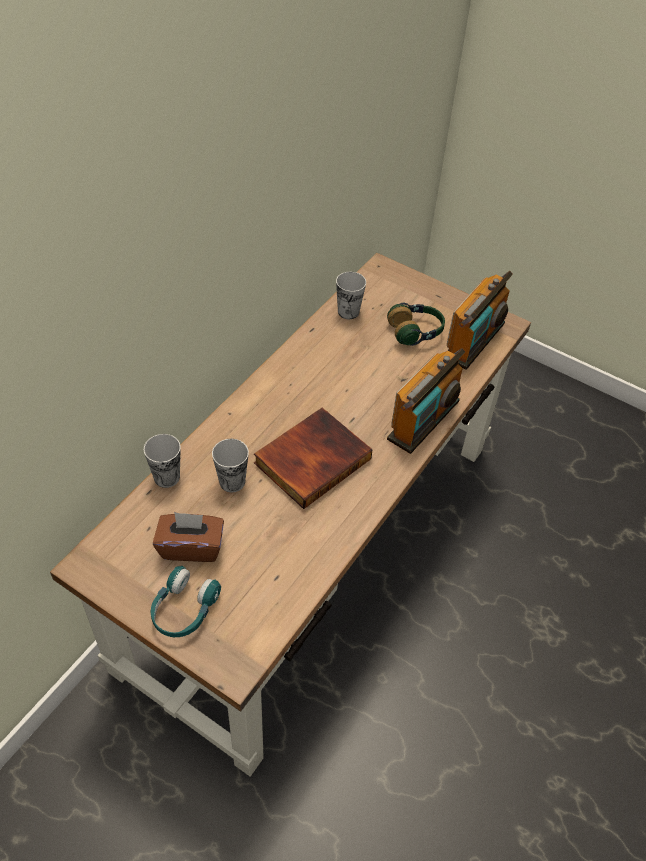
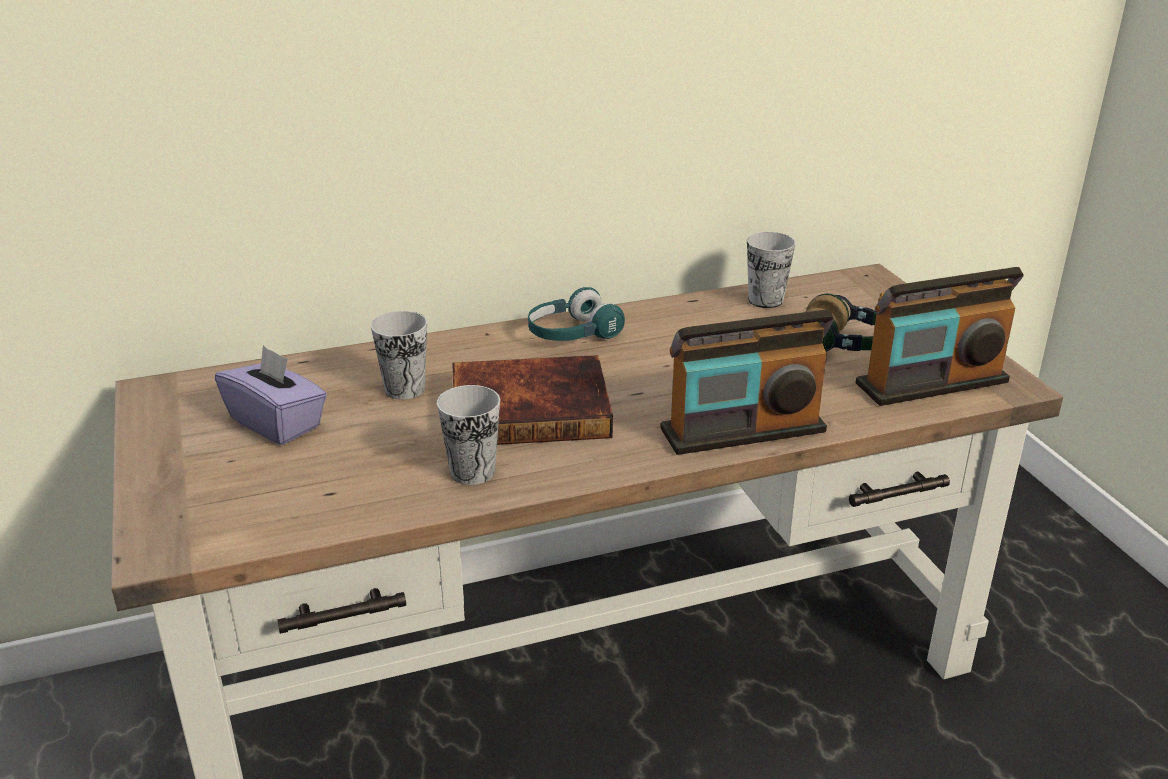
camera: 40 degrees right, 20 degrees down
(167, 477) = (339, 357): cup -> cup (472, 472)
(184, 610) = (187, 471): turquoise headphones -> turquoise headphones (572, 334)
(191, 547) = (277, 423): brown tissue box -> purple tissue box

